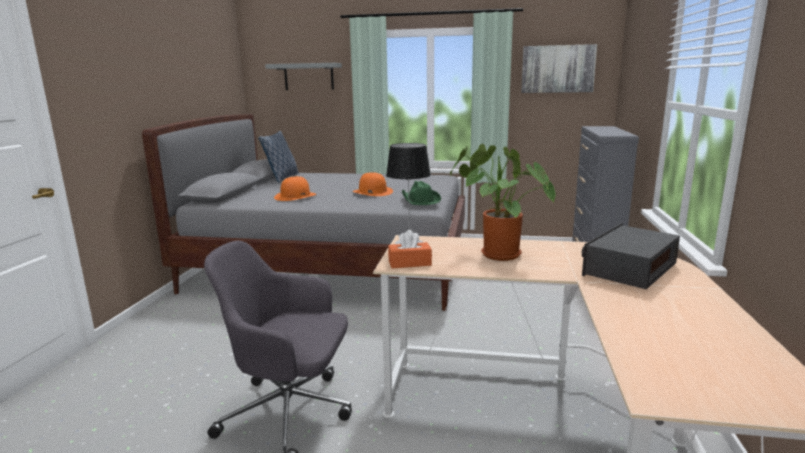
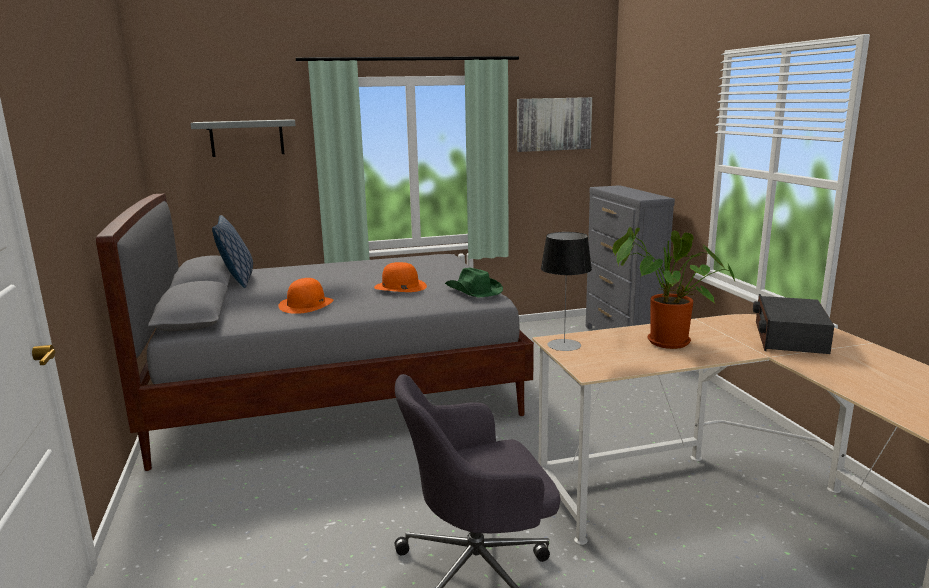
camera: 25 degrees left, 0 degrees up
(409, 263) = (602, 367): orange tissue box -> none

